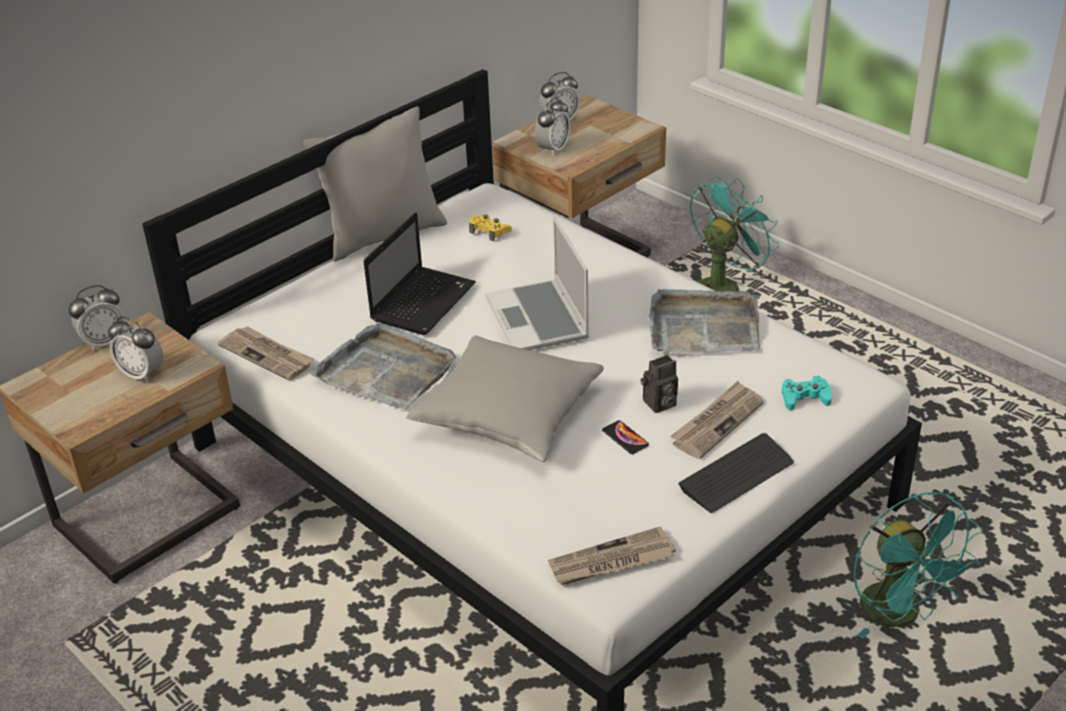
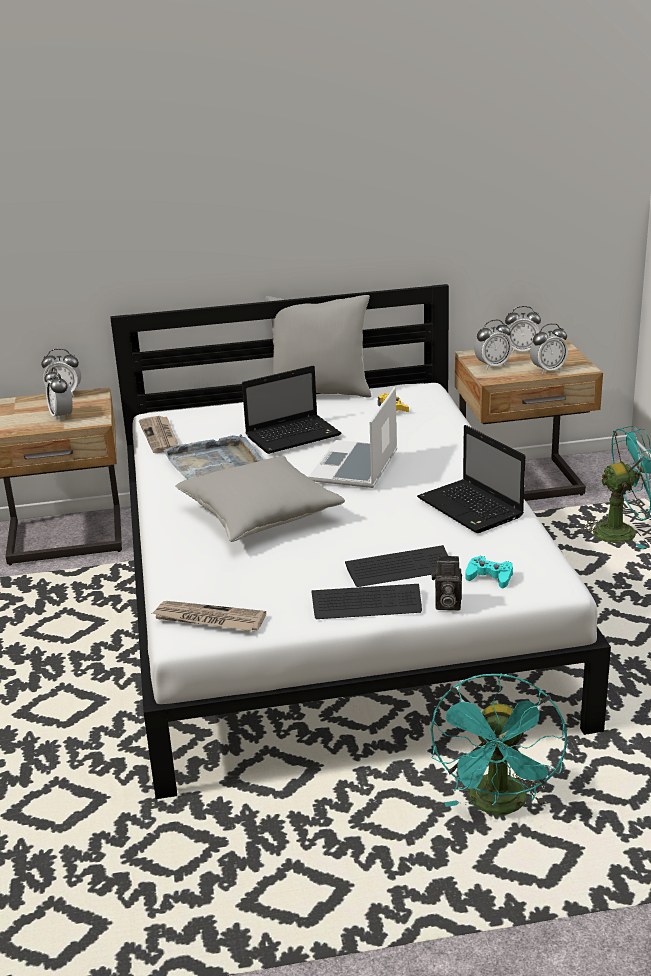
camera: 35 degrees right, 10 degrees down
(613, 139) = (548, 370): none -> alarm clock
(625, 438) = (320, 555): phone -> none
(659, 404) = (372, 544): camera -> camera (446, 604)
(702, 327) = (472, 508): grey tray -> laptop
(717, 422) = (399, 568): newspaper -> keyboard

